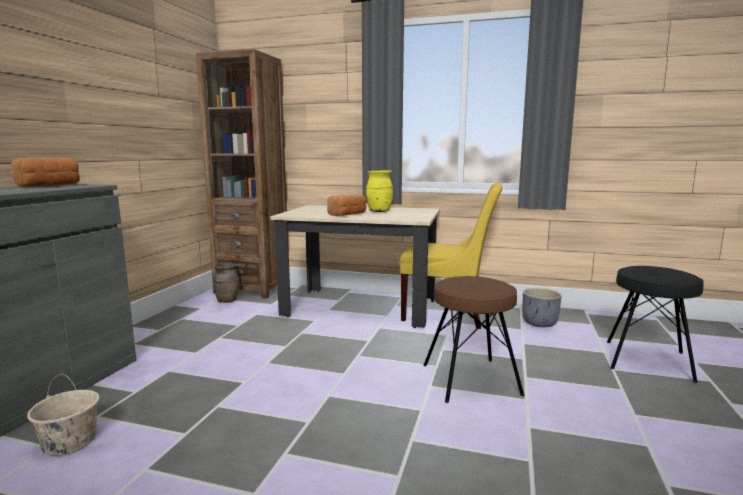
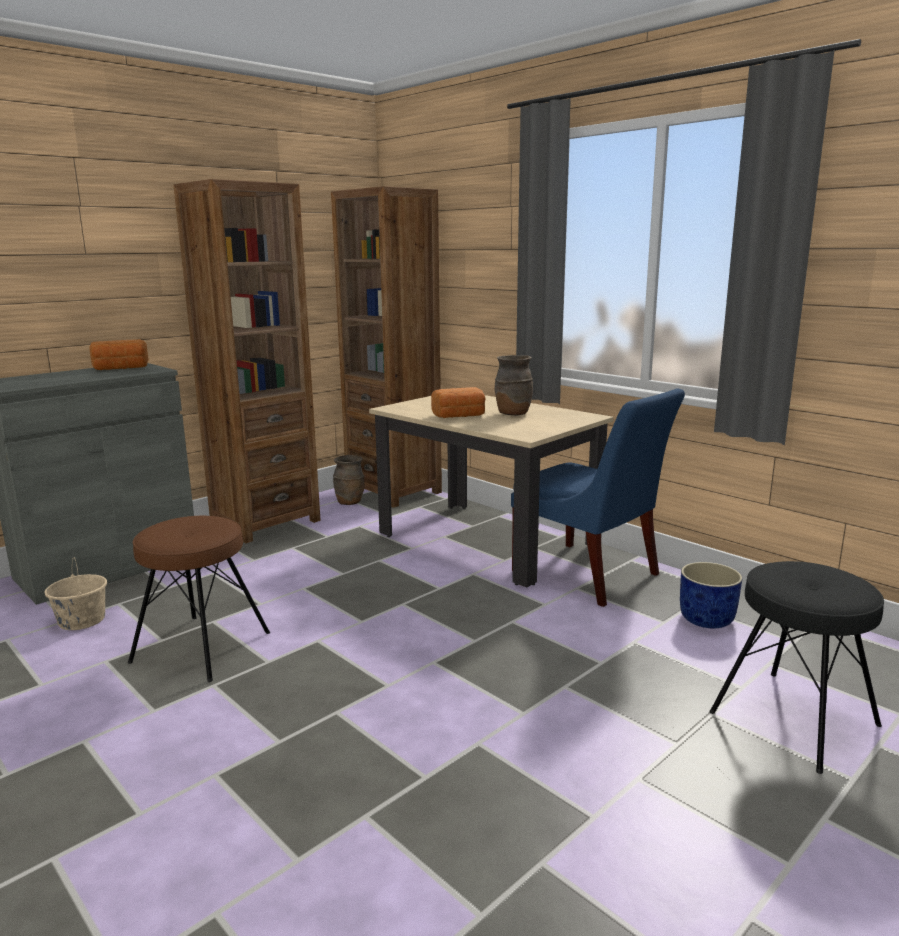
camera: 30 degrees right, 5 degrees up
(170, 325) = (265, 522): none -> brown bookcase
(379, 211) = (512, 414): yellow vase -> brown vase
(448, 314) = (590, 575): yellow chair -> blue chair
(470, 379) = (490, 668): brown stool -> brown stool (201, 647)
(540, 323) = (707, 619): grey planter -> blue planter

